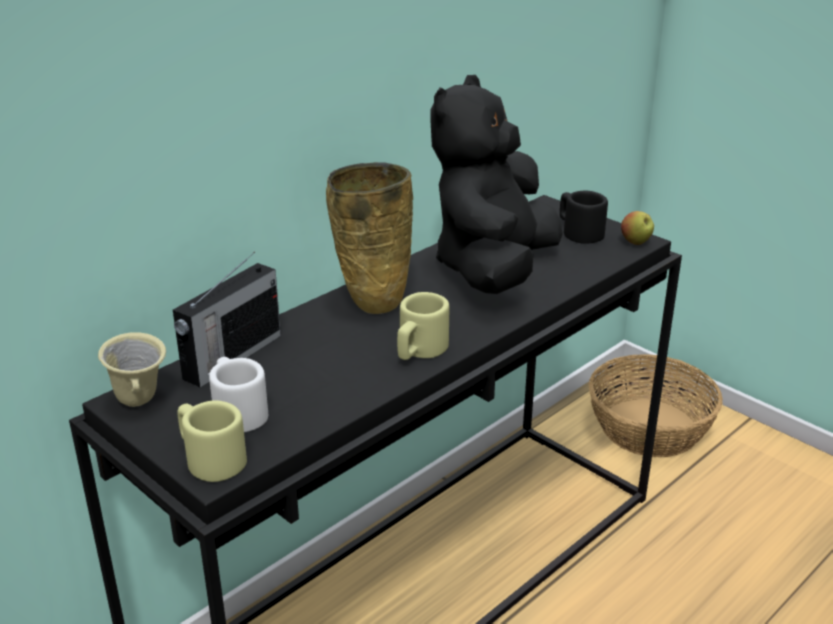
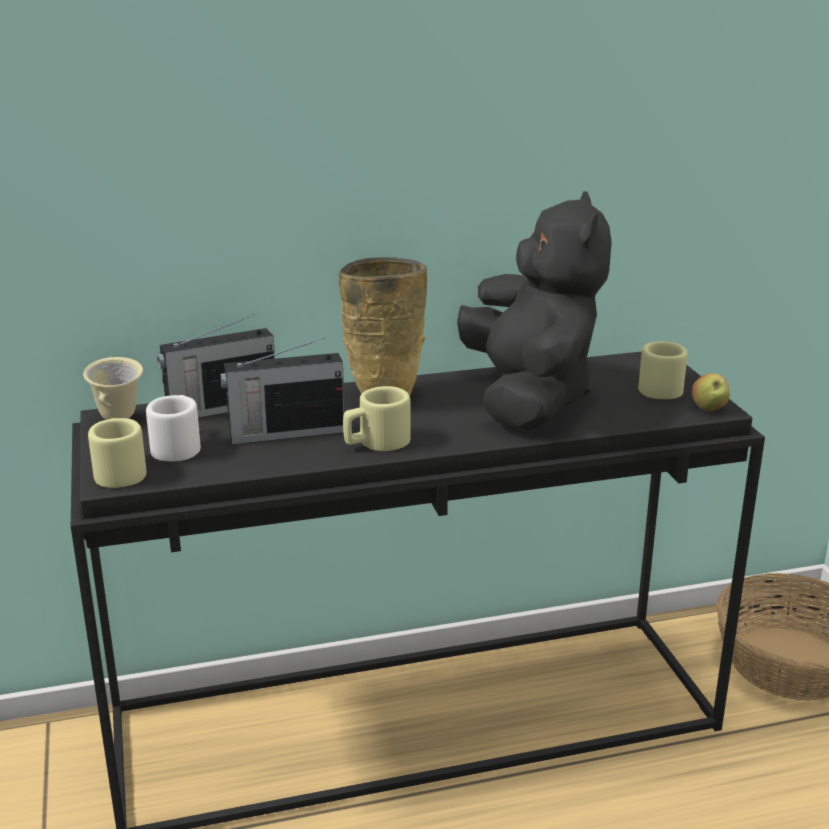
camera: 30 degrees right, 5 degrees down
(325, 365) = (284, 433): none -> radio
(493, 269) = (528, 398): black plush toy -> black plush toy turned 120 degrees clockwise
(578, 232) = (658, 387): black mug -> beige mug

